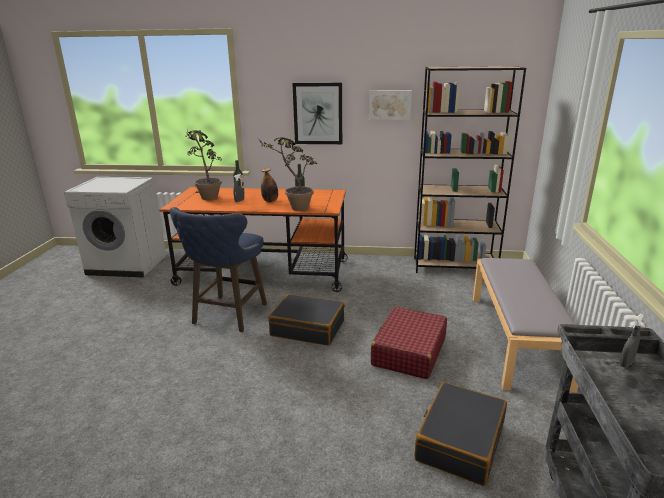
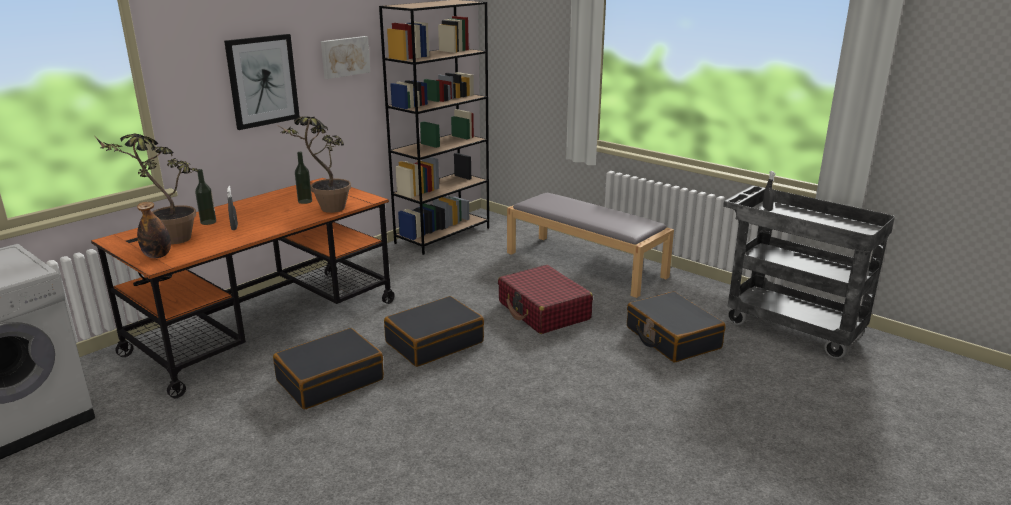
camera: 55 degrees left, 0 degrees up
(228, 315) = (330, 380): blue stool -> black suitcase
(270, 201) = (275, 214): bottle -> bottle (157, 256)

